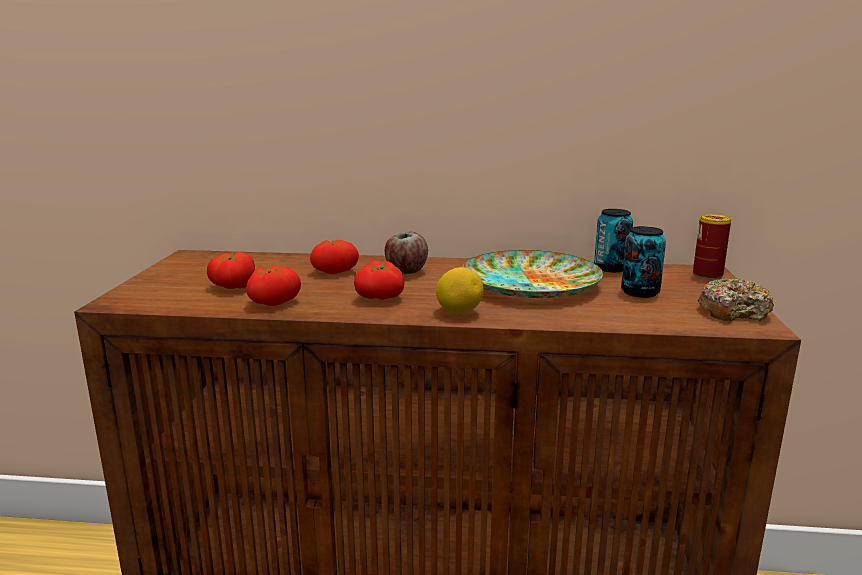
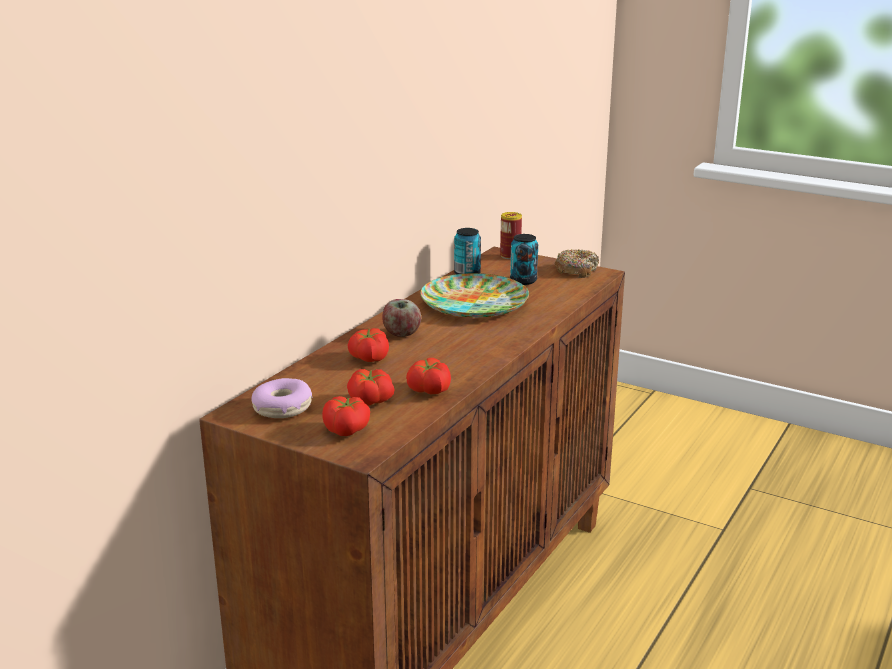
camera: 65 degrees left, 5 degrees up
(205, 264) = (282, 408): none -> donut
(381, 297) = (457, 352): tomato -> tomato (347, 430)
(459, 312) = (511, 335): lemon -> none

